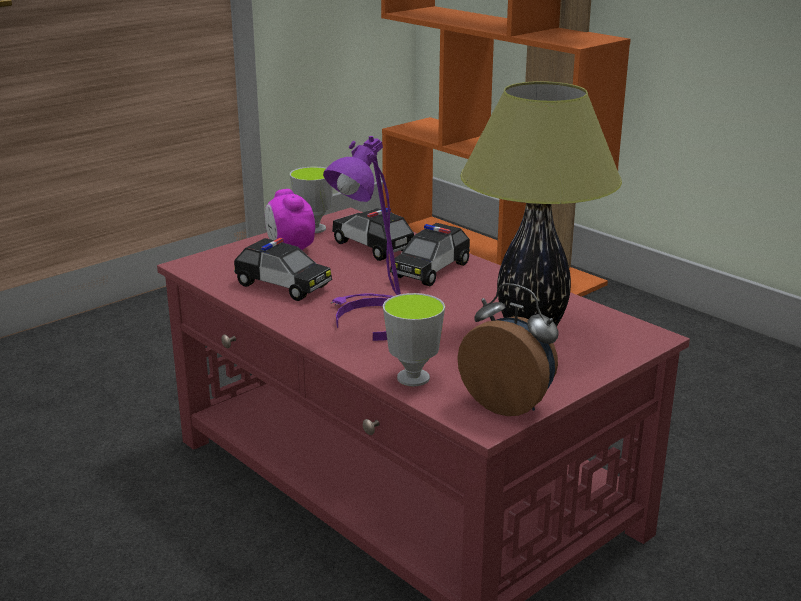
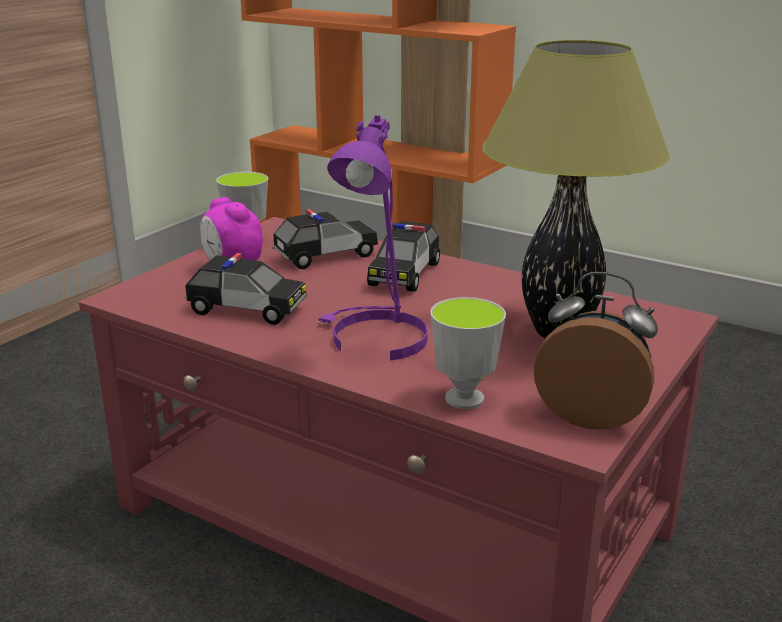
camera: 15 degrees left, 0 degrees up
(373, 247) = (325, 256): toy car -> toy car turned 120 degrees clockwise

